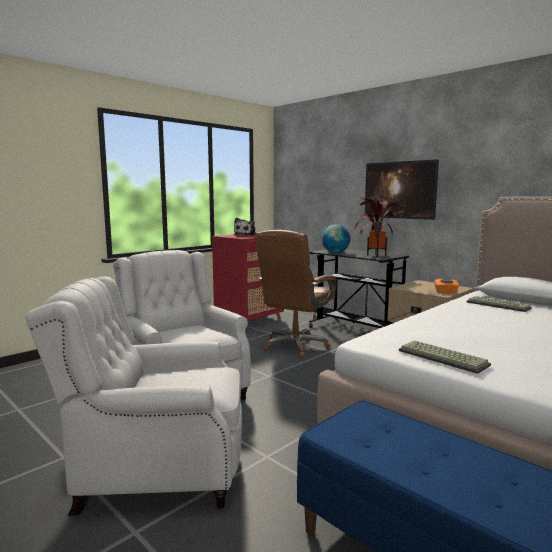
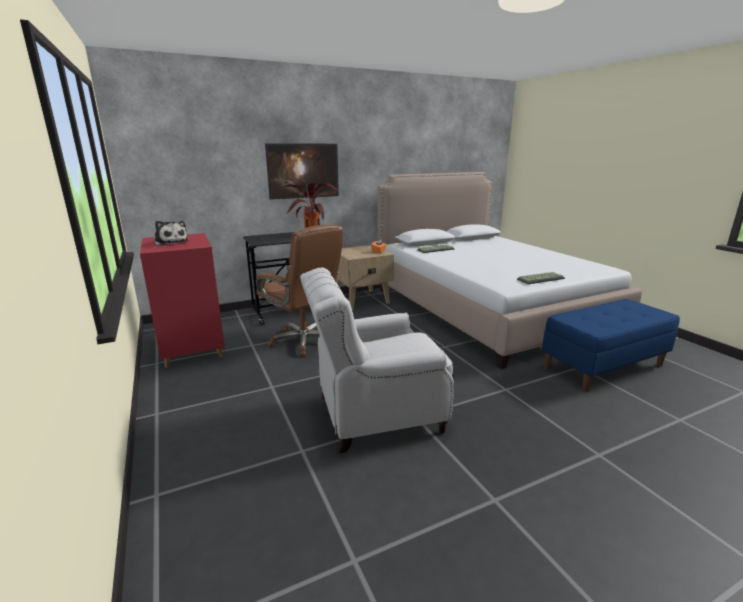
camera: 70 degrees left, 10 degrees up
(157, 470) = (521, 440): white armchair -> none
(335, 252) = (276, 240): globe -> none

